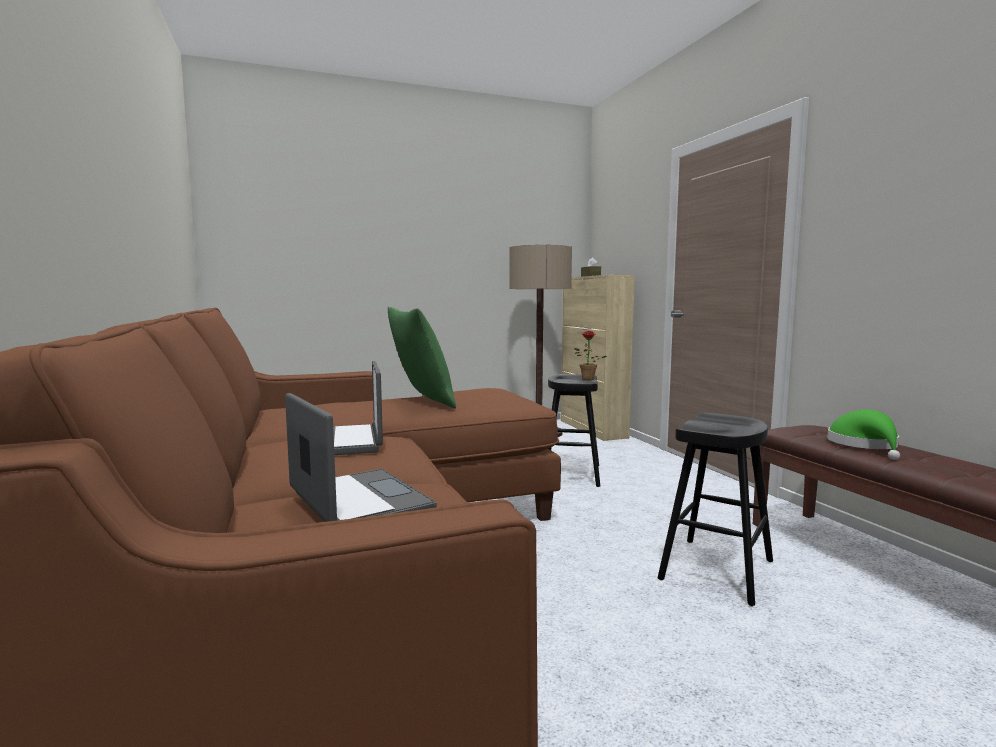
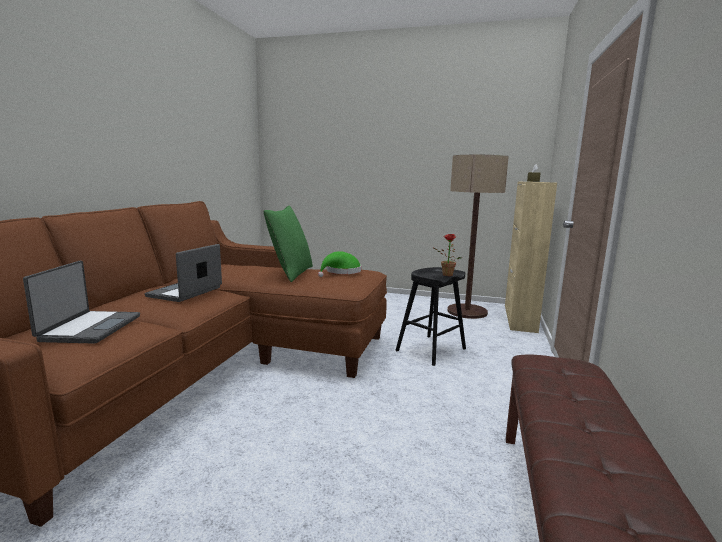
camera: 35 degrees right, 5 degrees up
(717, 569) = (399, 459): black stool -> none
(865, 445) = (569, 397): green hat -> green hat (341, 272)

